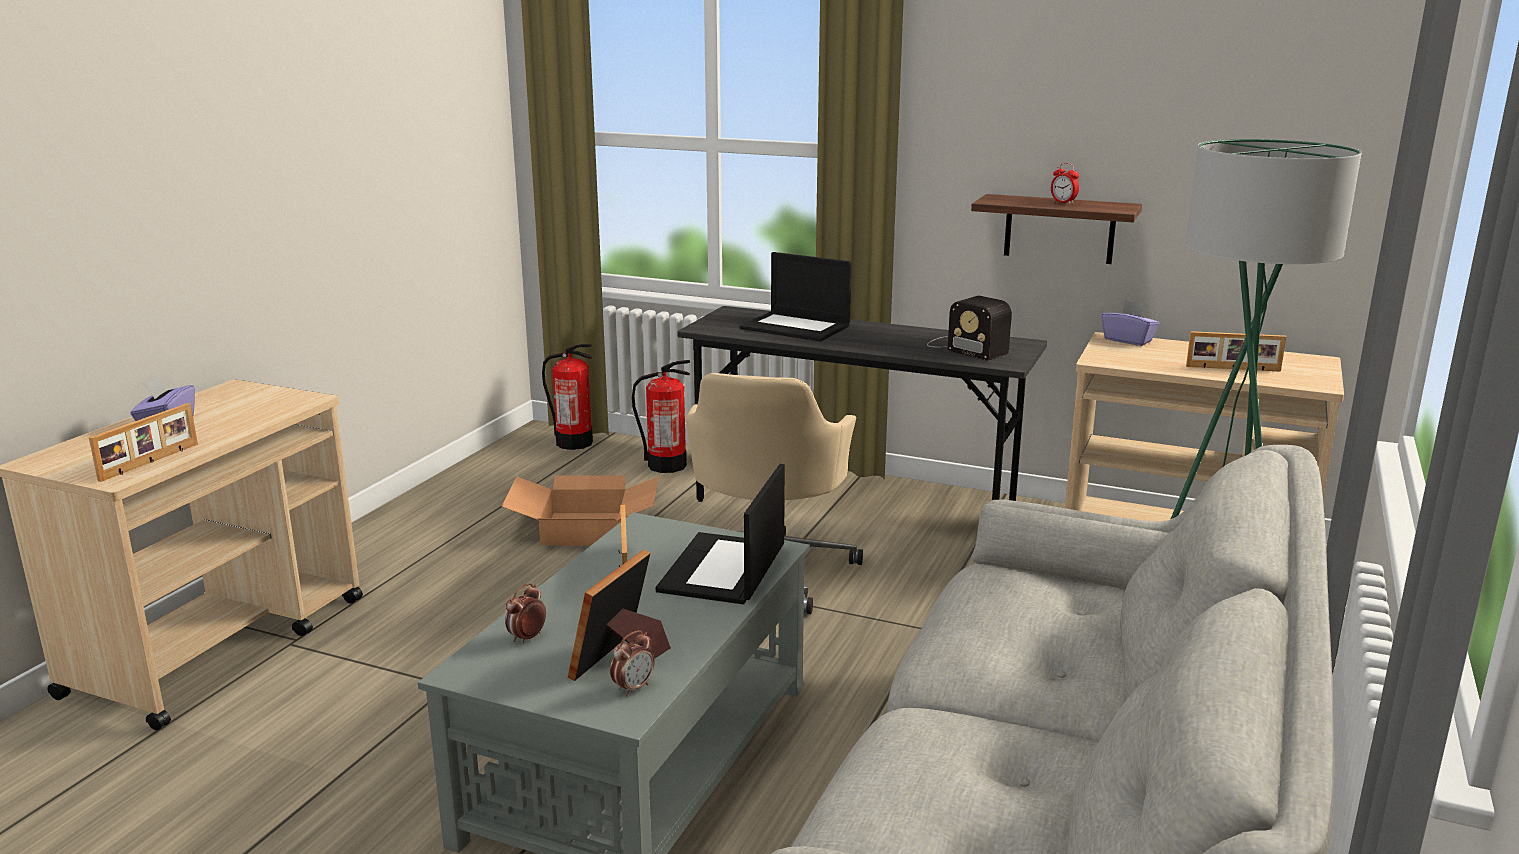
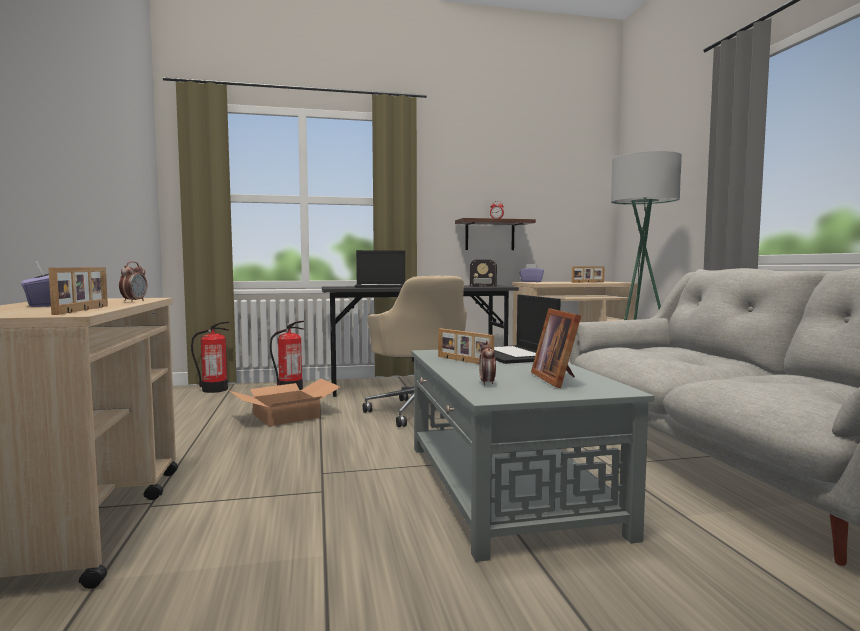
camera: 35 degrees left, 15 degrees down
(633, 688) = (595, 384): alarm clock -> alarm clock (134, 301)

